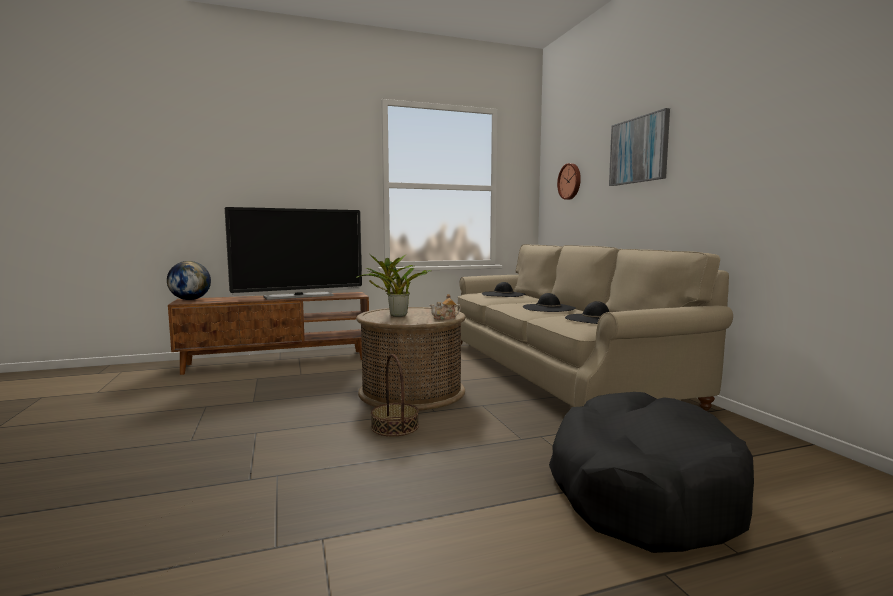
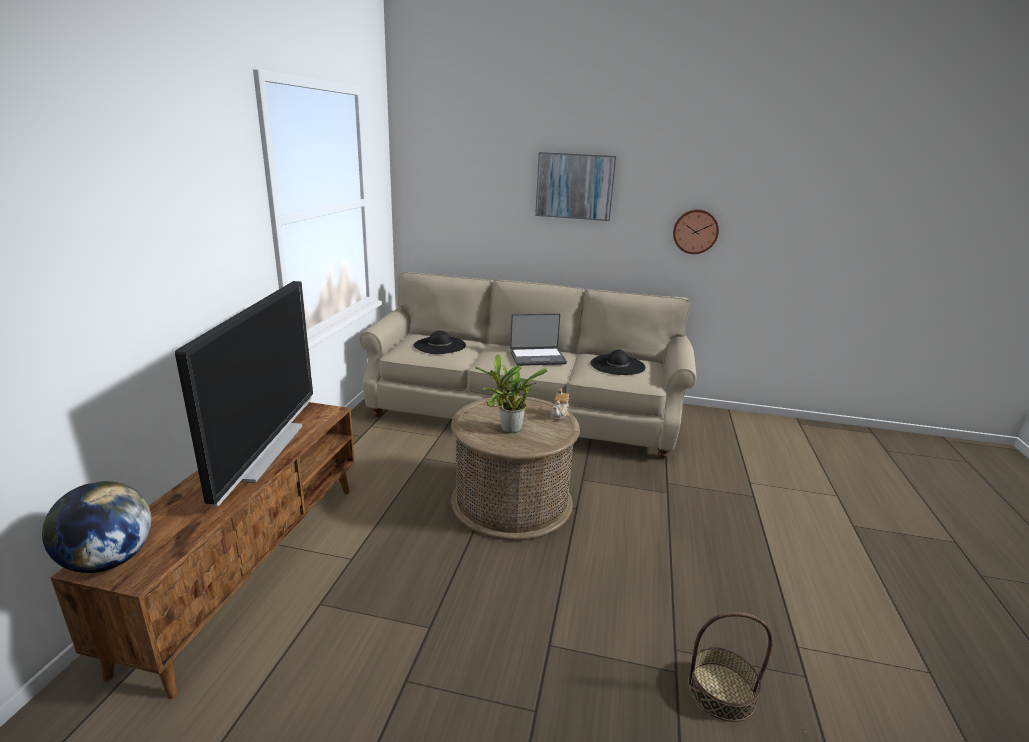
camera: 60 degrees left, 15 degrees up
(394, 426) = (600, 543): basket -> basket (721, 691)
(549, 308) = (537, 357): black hat -> laptop
(570, 181) = (461, 197): wall clock -> wall clock (695, 231)
(642, 489) = (764, 486): black dog bed -> none

